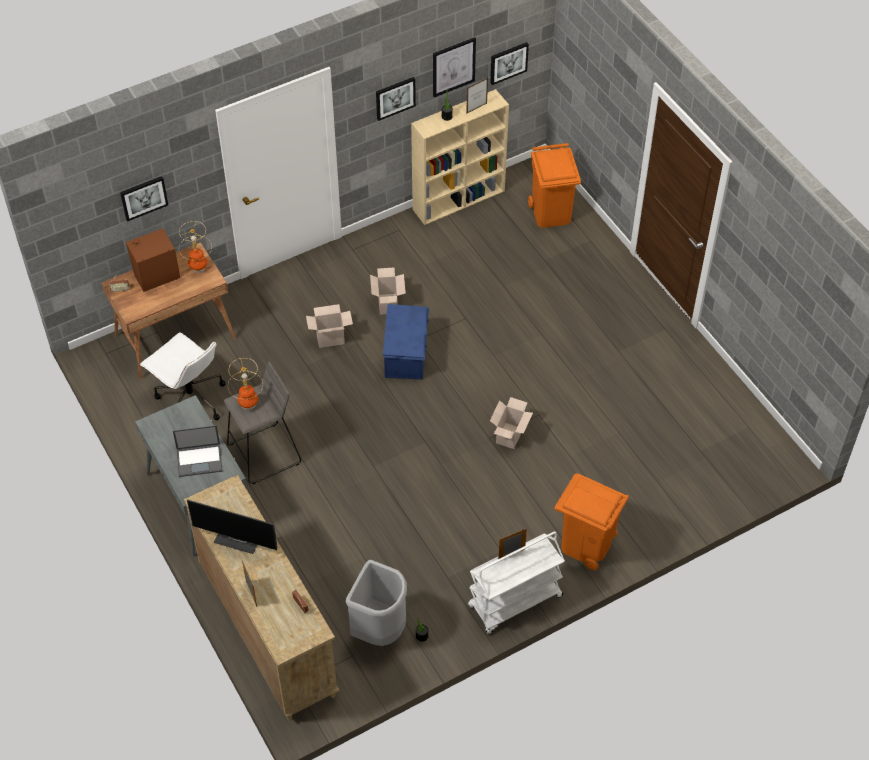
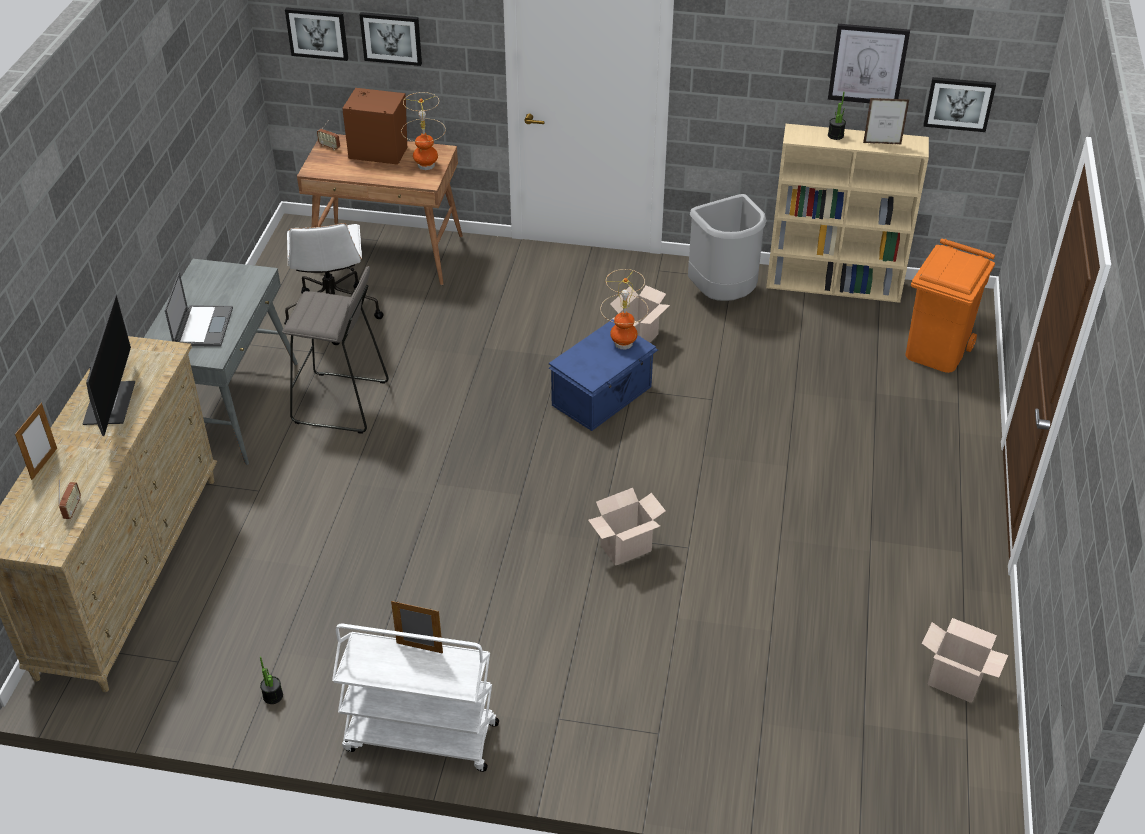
camera: 40 degrees right, 10 degrees down
(200, 460) = (203, 326): laptop -> laptop turned 120 degrees counterclockwise
(239, 538) = (109, 403): monitor -> monitor turned 150 degrees counterclockwise
(248, 404) = (319, 307): table lamp -> table lamp (623, 343)
(331, 338) = (539, 337): cardboard box -> cardboard box (956, 681)
(379, 630) = (238, 655): grey trash can -> grey trash can (723, 296)
(395, 97) = (768, 69): picture -> picture (317, 33)
(586, 545) = (583, 733): orange trash can -> none

